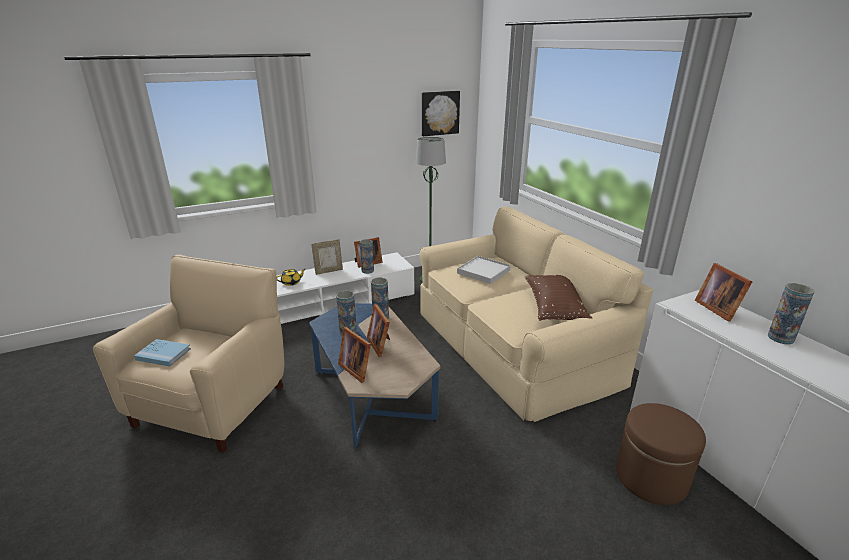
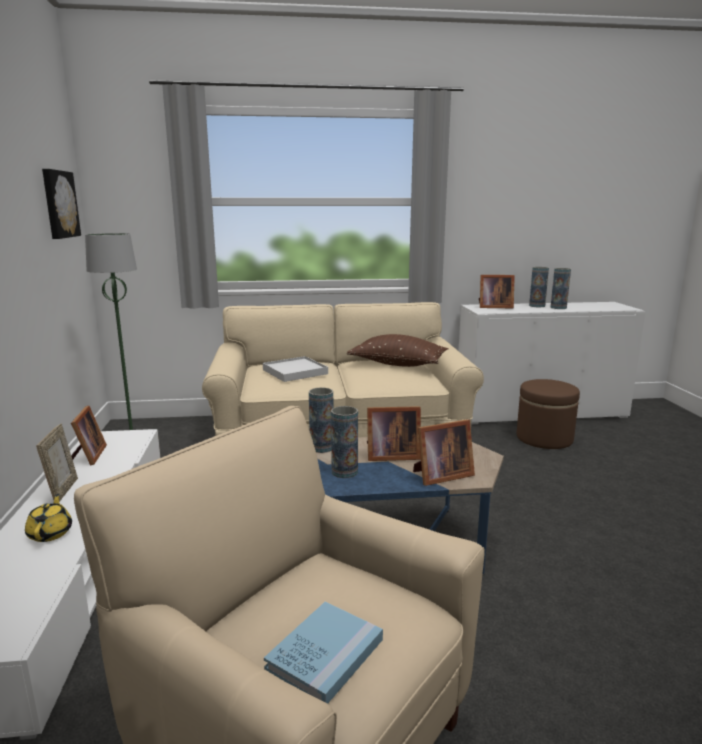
camera: 70 degrees left, 10 degrees down
(367, 270) = (116, 459): vase -> vase (558, 307)

